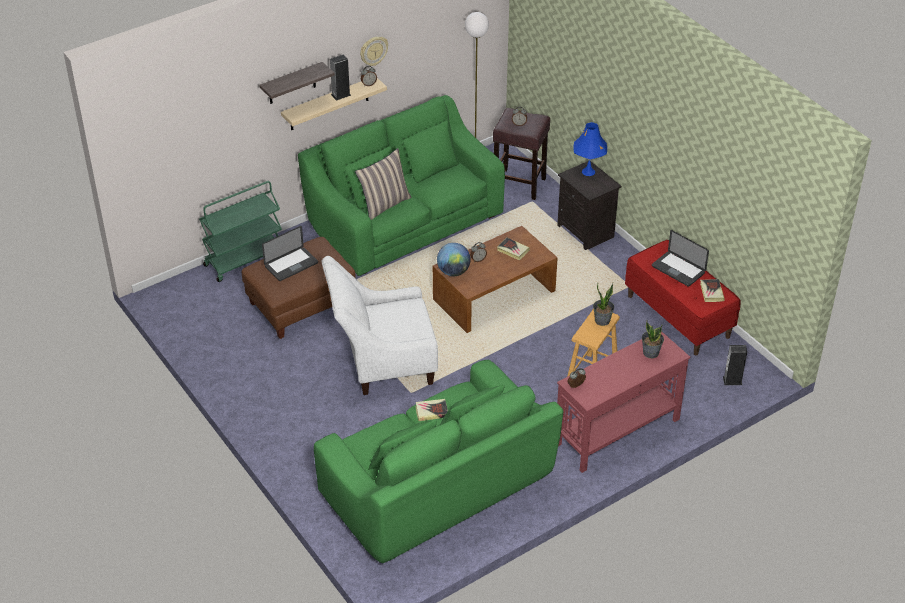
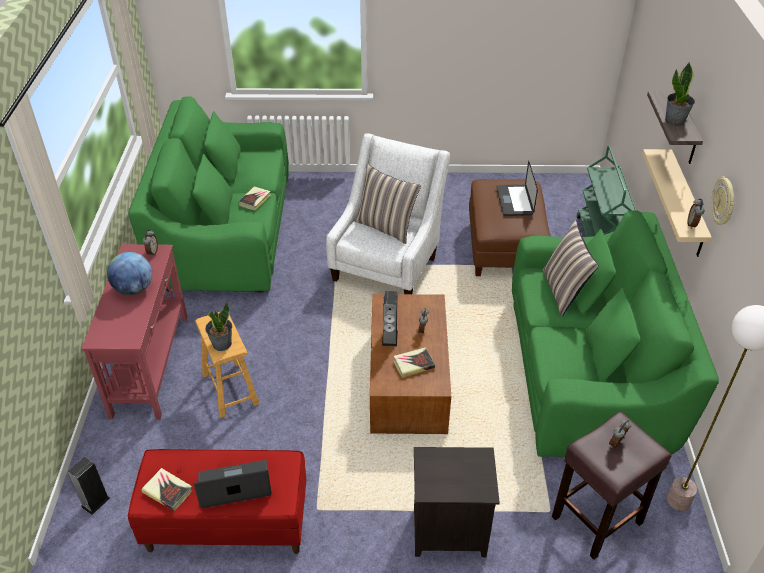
camera: 125 degrees right, 0 degrees up
(341, 95) = (680, 197): speaker -> speaker (389, 338)
(389, 321) = (386, 227): none -> pillow
(453, 272) = (420, 303): globe -> globe (134, 289)
(588, 172) = (473, 483): blue table lamp -> none
(650, 352) = (123, 322): potted plant -> potted plant (675, 121)

